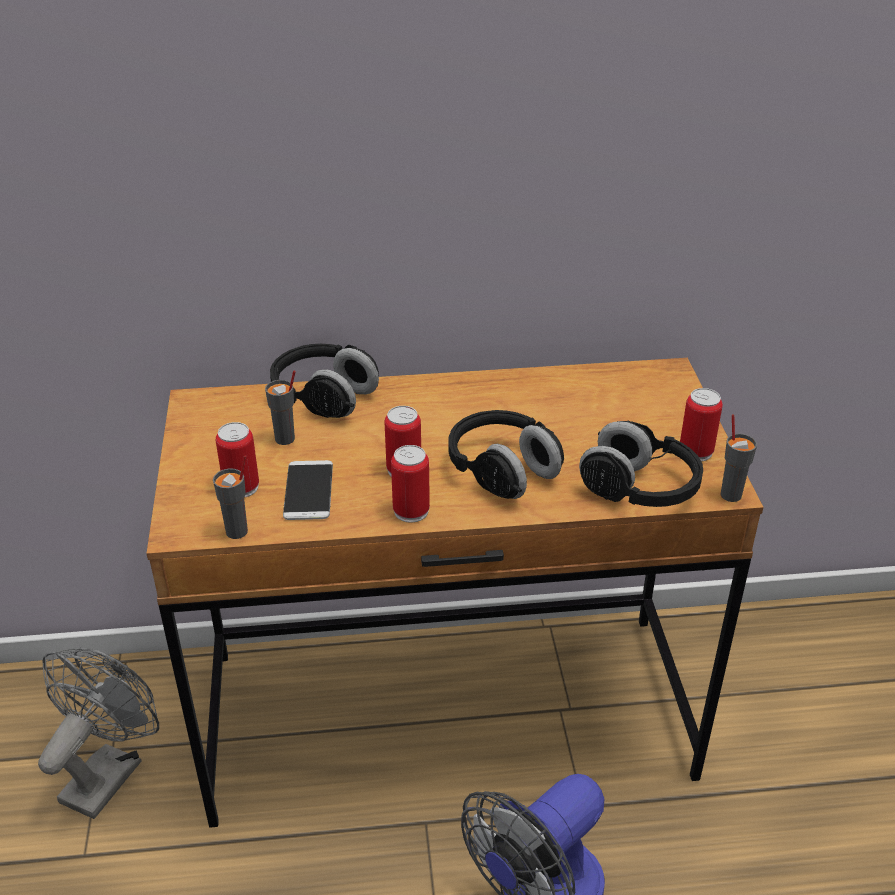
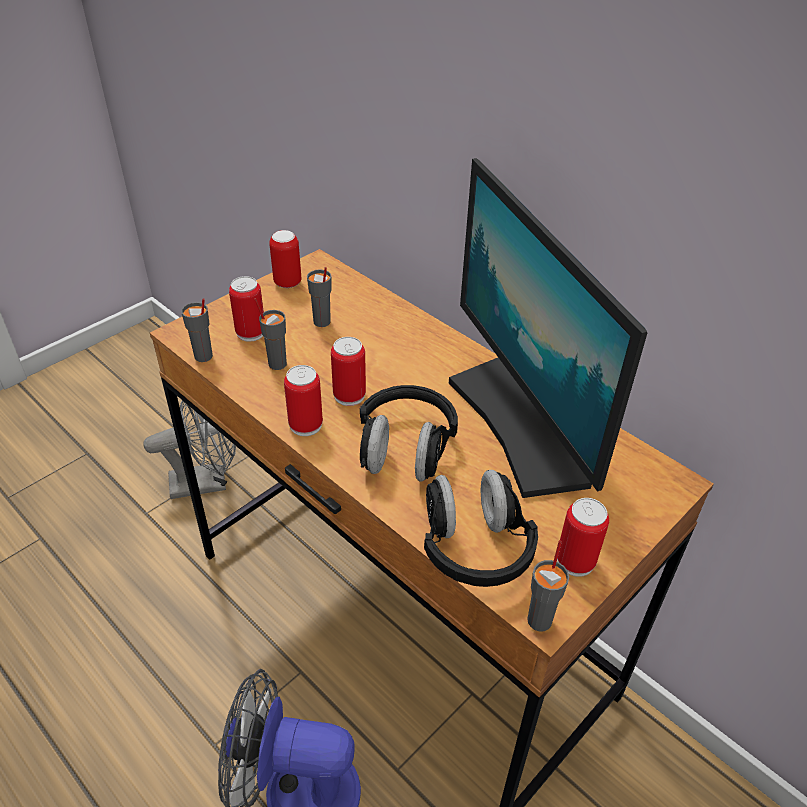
camera: 50 degrees right, 5 degrees up
(197, 432) = (287, 283): none -> can
(308, 491) = (277, 363): phone -> grey cup
(324, 398) = (388, 313): black headphones -> none
(543, 403) = (521, 426): none -> monitor

